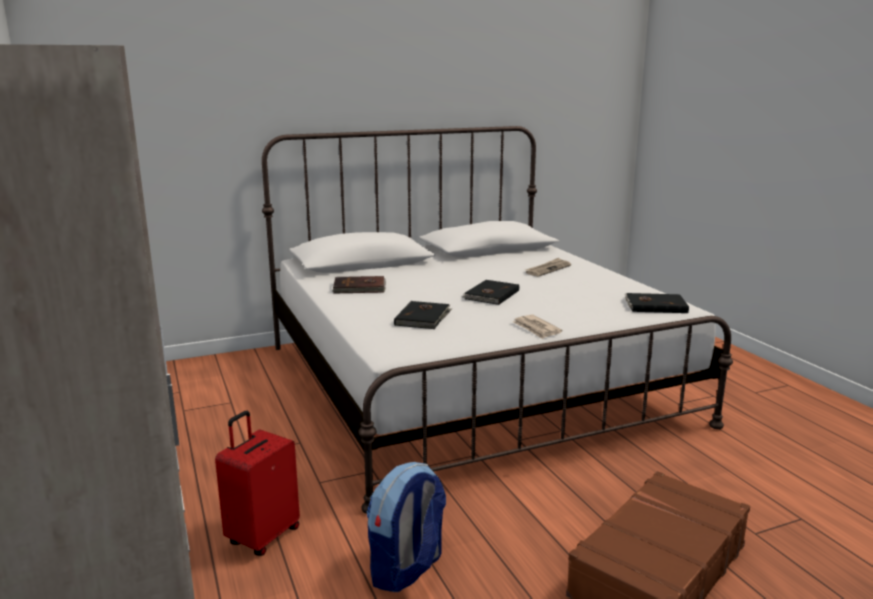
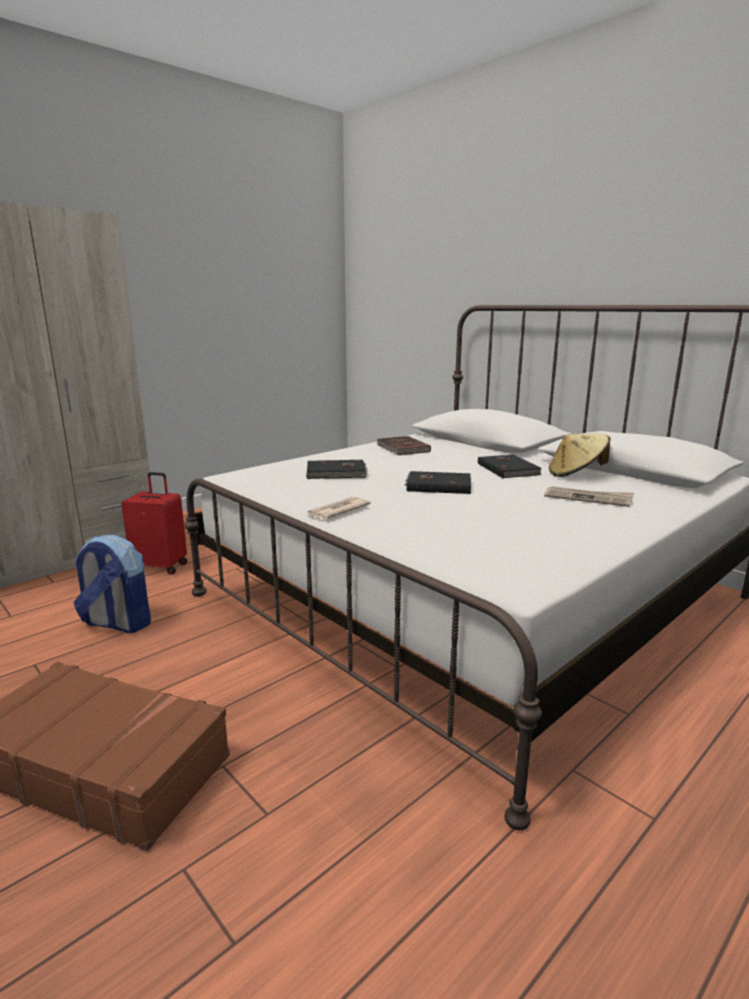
camera: 70 degrees right, 0 degrees up
(491, 261) = (576, 474): none -> beige hat
(655, 305) = (503, 564): black book -> black book (508, 469)

